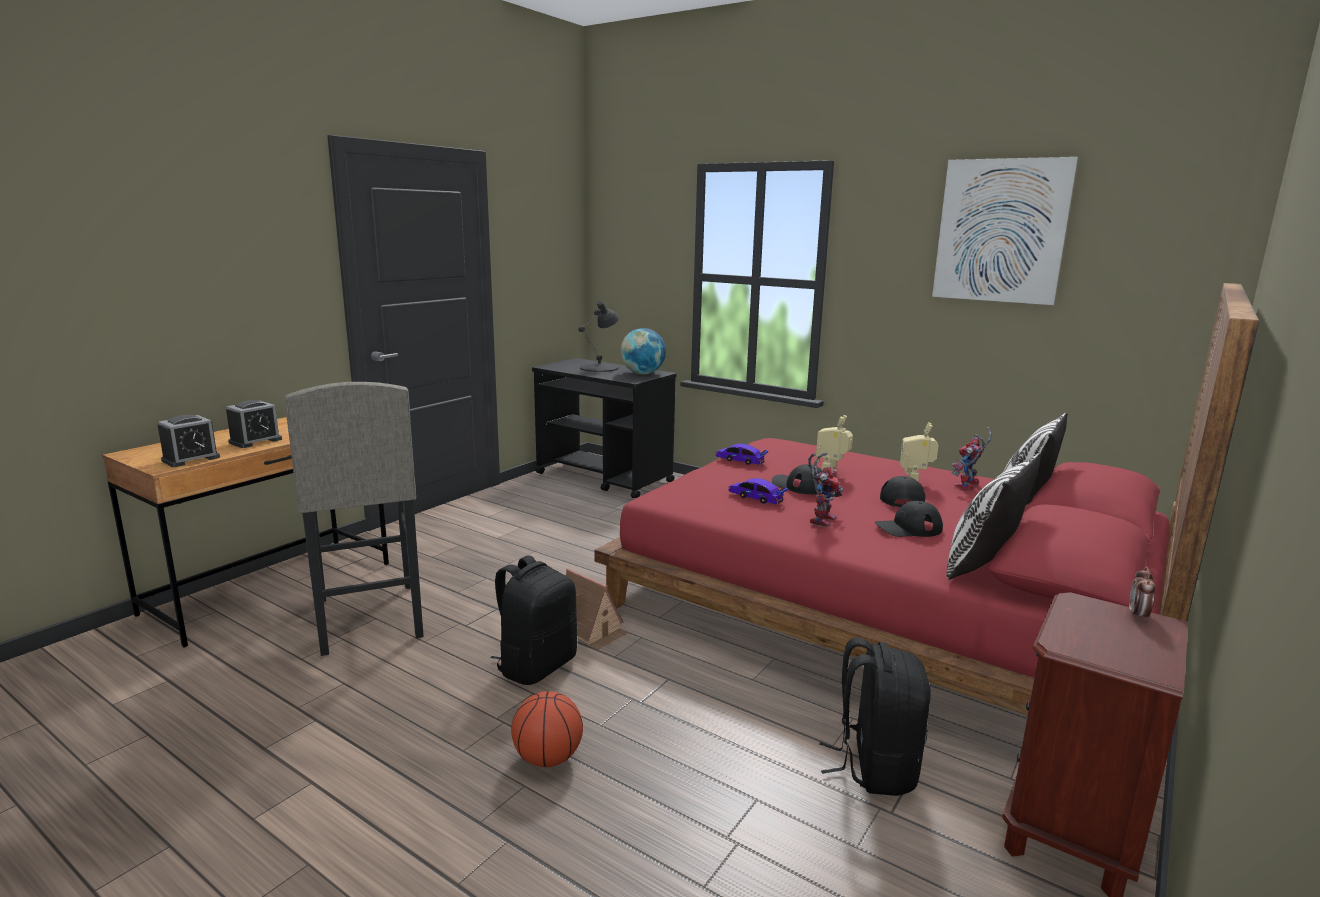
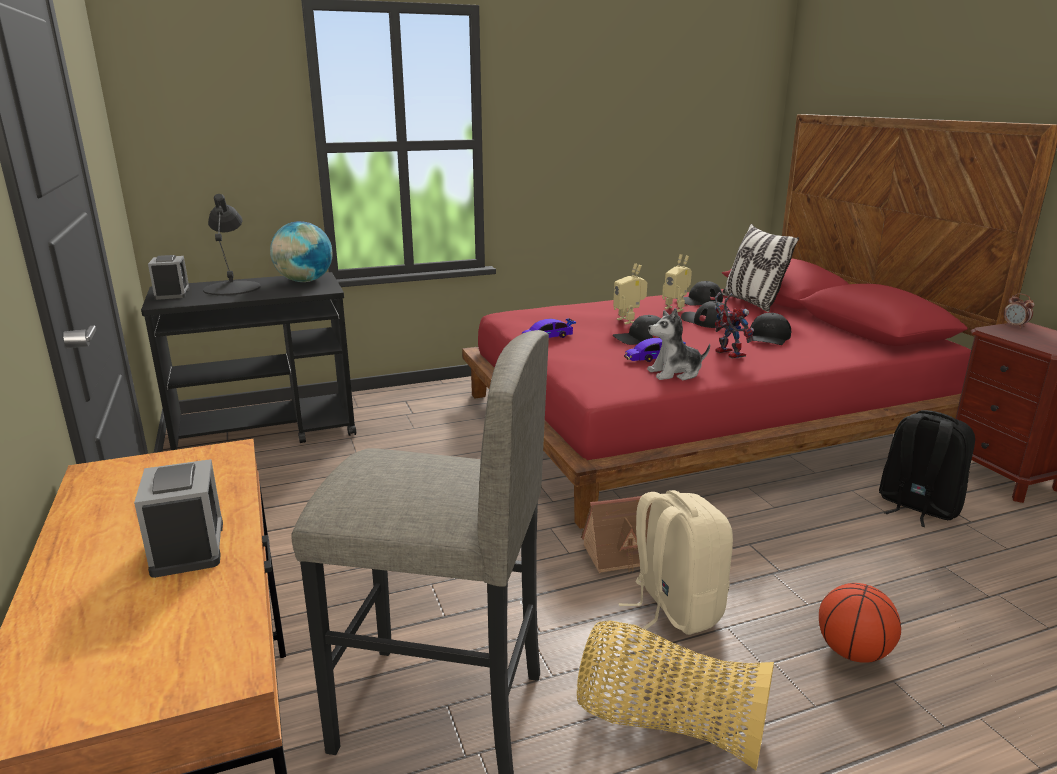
camera: 55 degrees left, 5 degrees up
(191, 459) = (211, 631): alarm clock -> alarm clock (172, 294)
(403, 692) = (667, 724): none -> basket
(536, 666) = (674, 608): black backpack -> beige backpack
(734, 511) = (675, 373): none -> plush toy
(968, 486) = (699, 301): toy robot -> black cap
(982, 566) = (850, 342): pillow -> none
(1000, 231) = (635, 80): picture -> none

